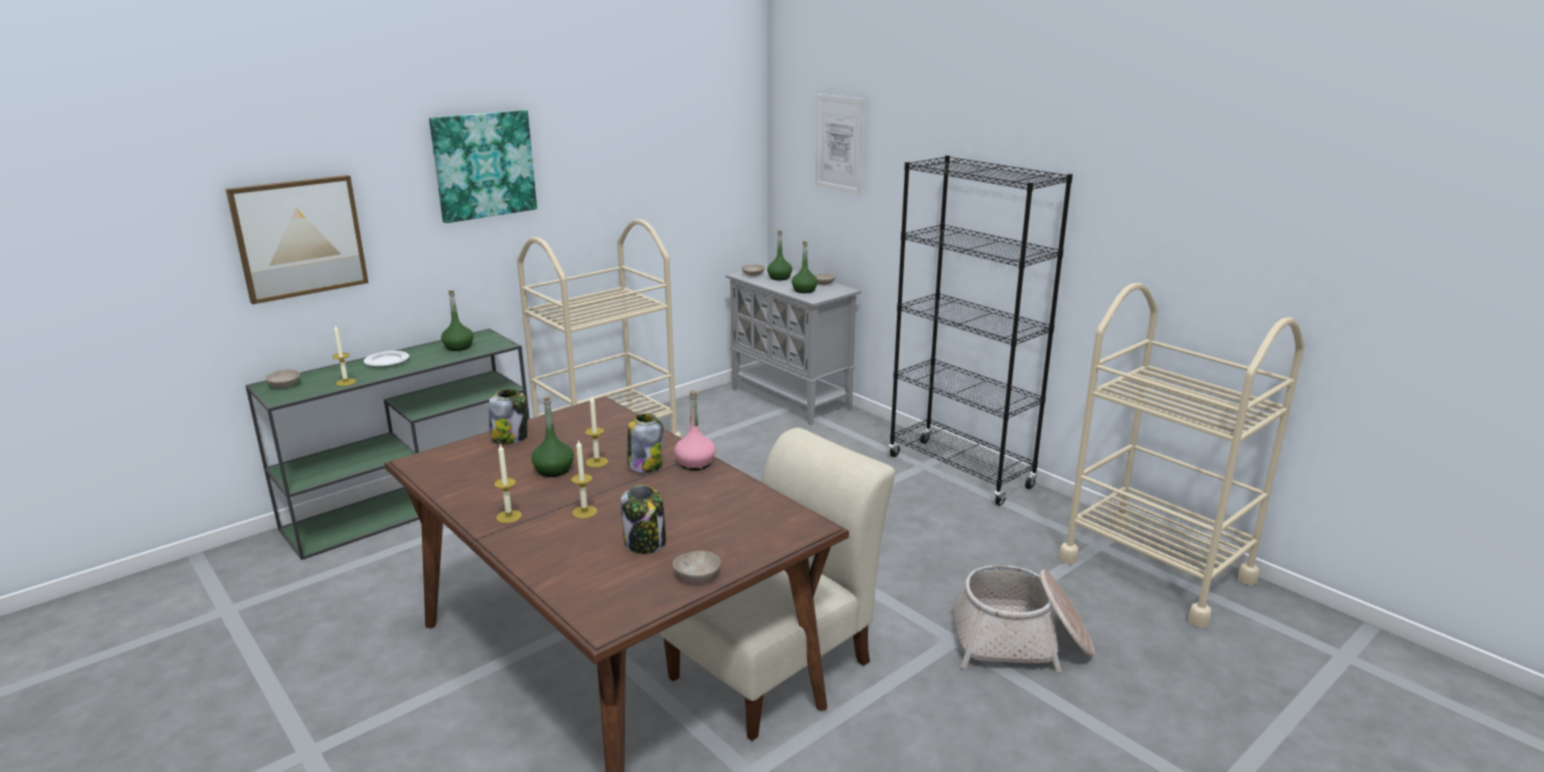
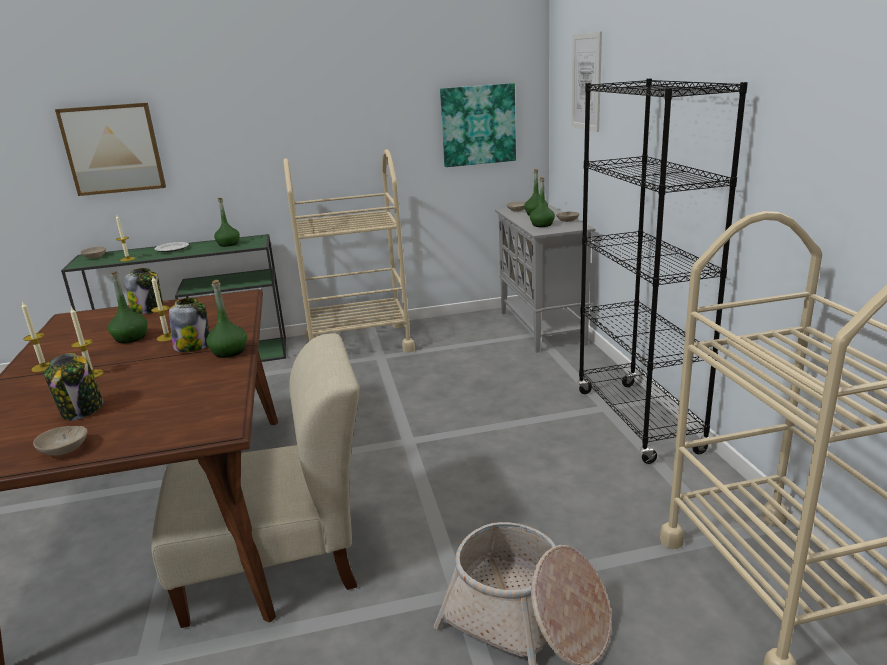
camera: 30 degrees right, 0 degrees up
(483, 165) = (261, 99): picture -> picture (478, 125)
(695, 463) = (229, 352): pink bottle -> green bottle

